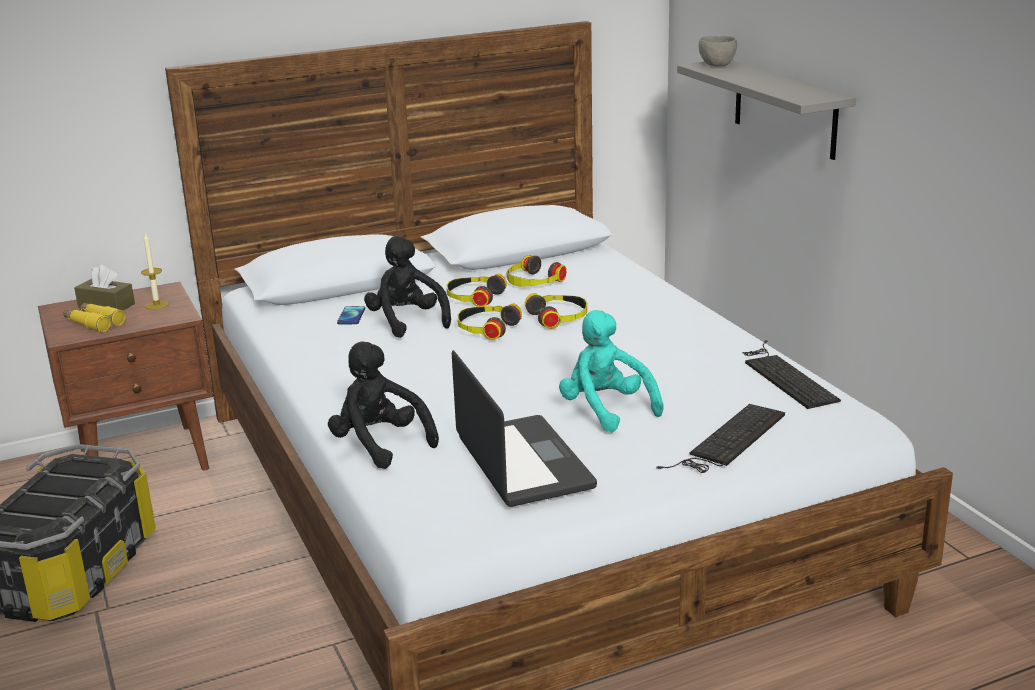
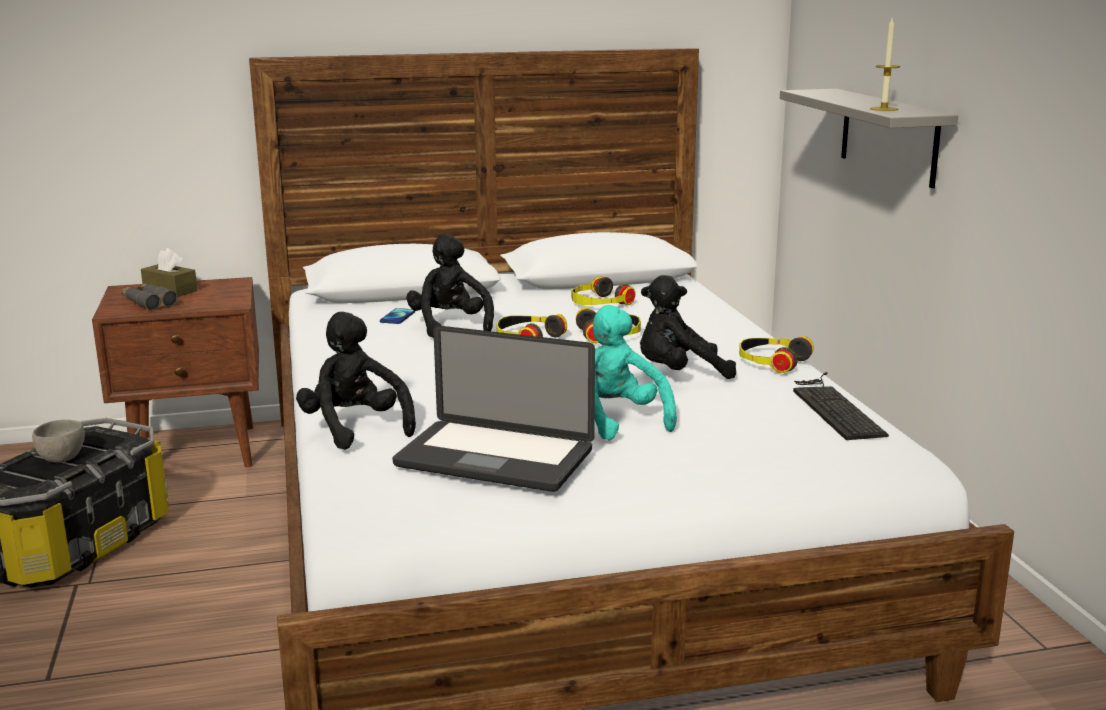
camera: 10 degrees right, 5 degrees down
(94, 323) = (149, 303): yellow binoculars -> grey binoculars
(157, 305) = (217, 293): candle -> candle (884, 109)
(474, 297) = (531, 311): headphones -> headphones (772, 362)
(523, 463) = (494, 458): laptop -> laptop turned 120 degrees clockwise
(640, 355) = (679, 374): none -> black plush toy
(716, 65) = (821, 91): grey bowl -> grey bowl (60, 458)
(728, 441) = (738, 461): keyboard -> none

